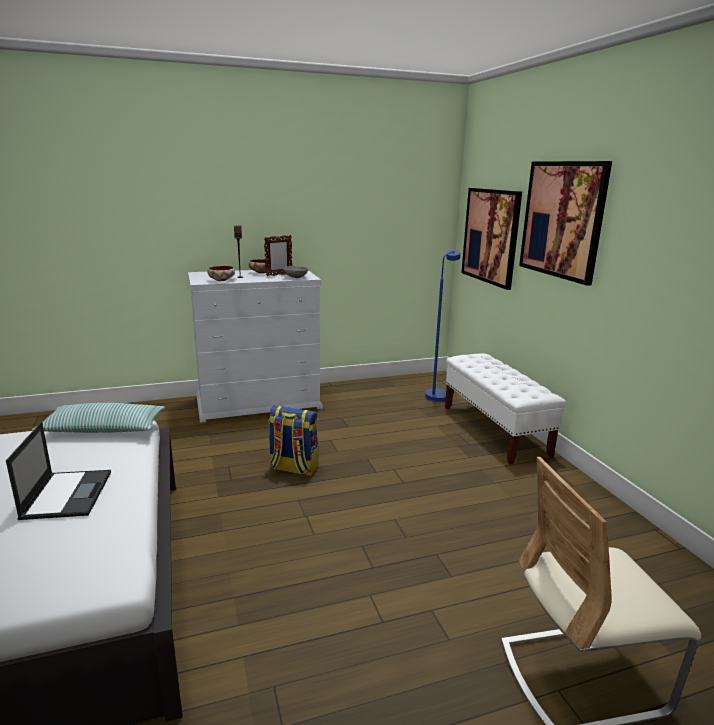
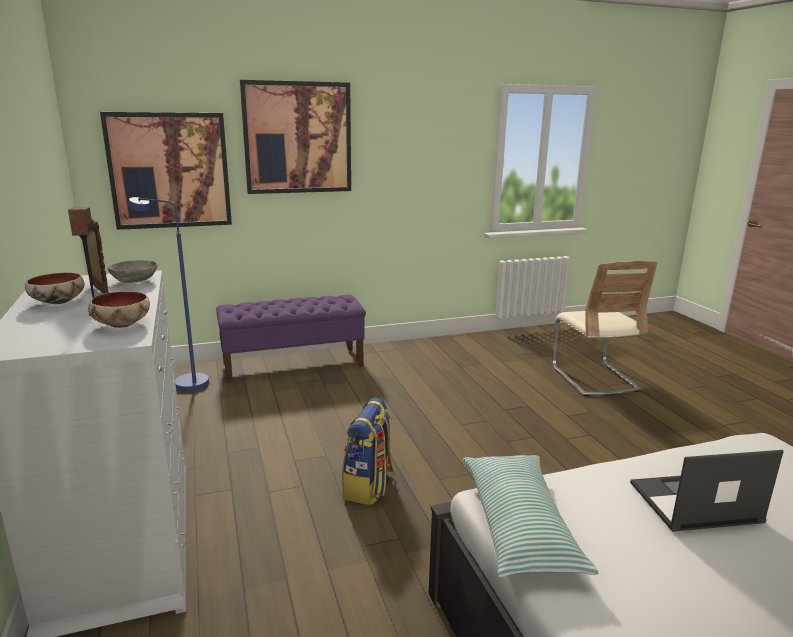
camera: 90 degrees left, 0 degrees up
(494, 430) = (293, 364): white bench -> purple bench

